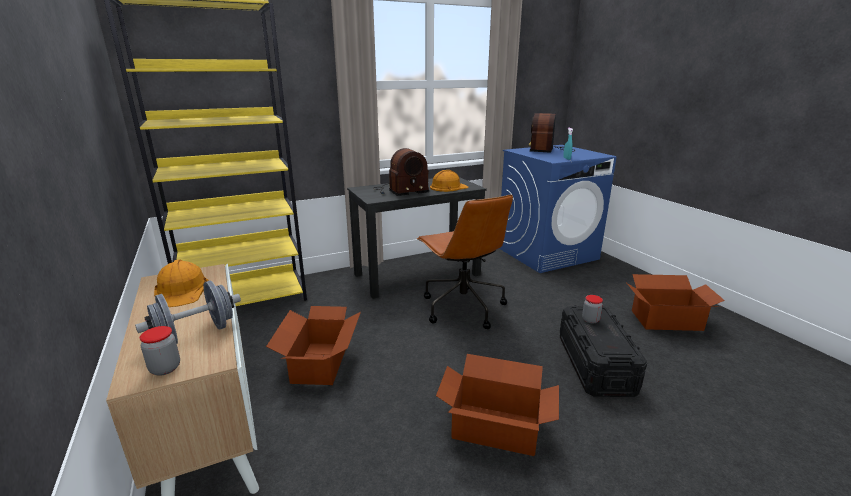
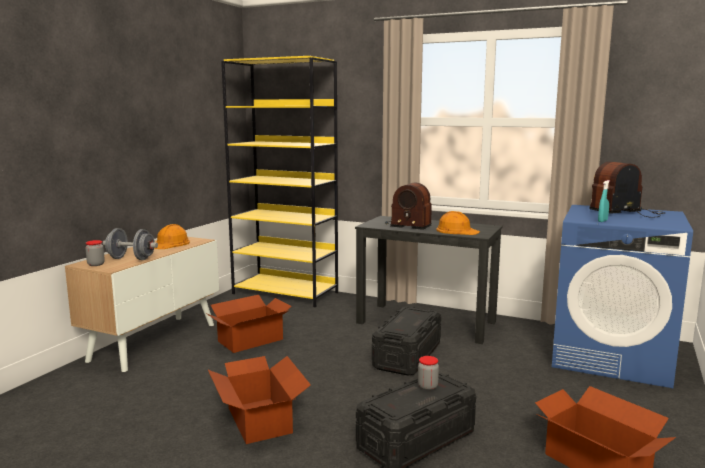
camera: 50 degrees right, 10 degrees down
(462, 307) = (407, 356): brown office chair -> black storage box

